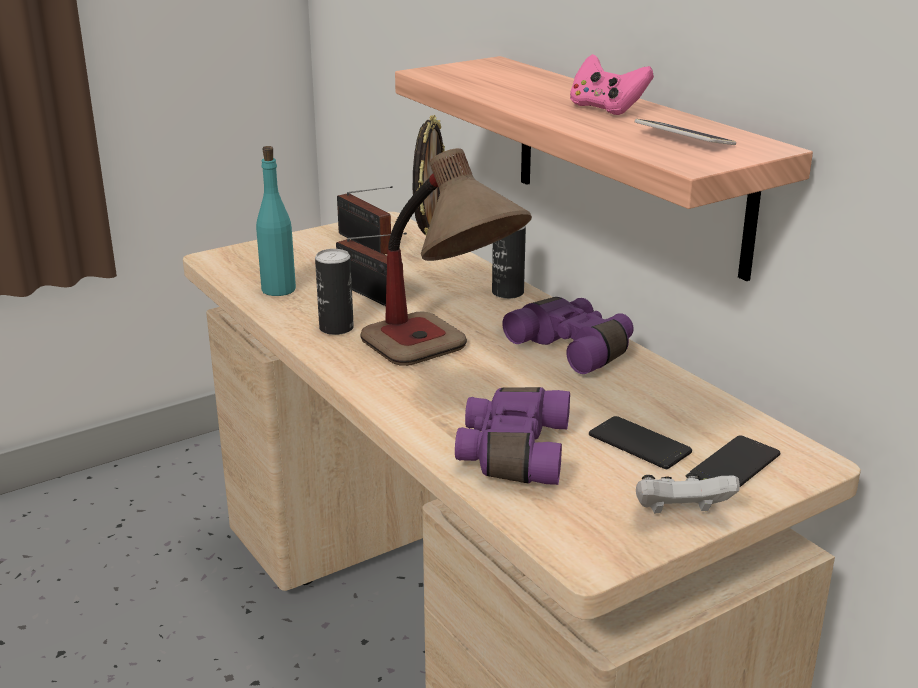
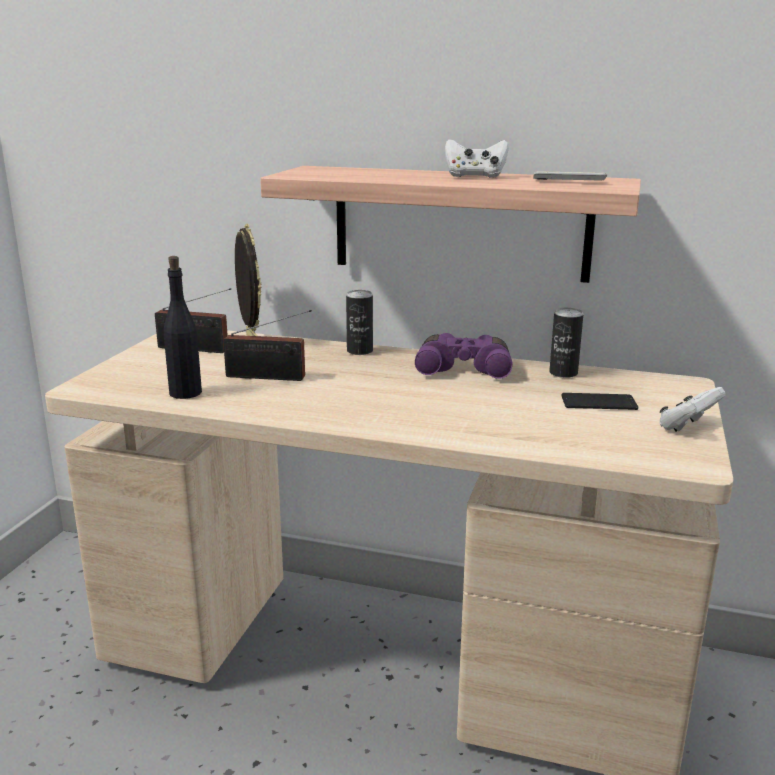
camera: 40 degrees left, 5 degrees down
(279, 289) = (185, 393): turquoise bottle -> black bottle
(336, 328) = (285, 403): can -> can (563, 373)
(443, 362) = (402, 399): table lamp -> none
(511, 453) = (546, 431): purple binoculars -> none
(606, 109) = (475, 176): pink game controller -> white game controller
(735, 465) = (661, 396): phone -> none

